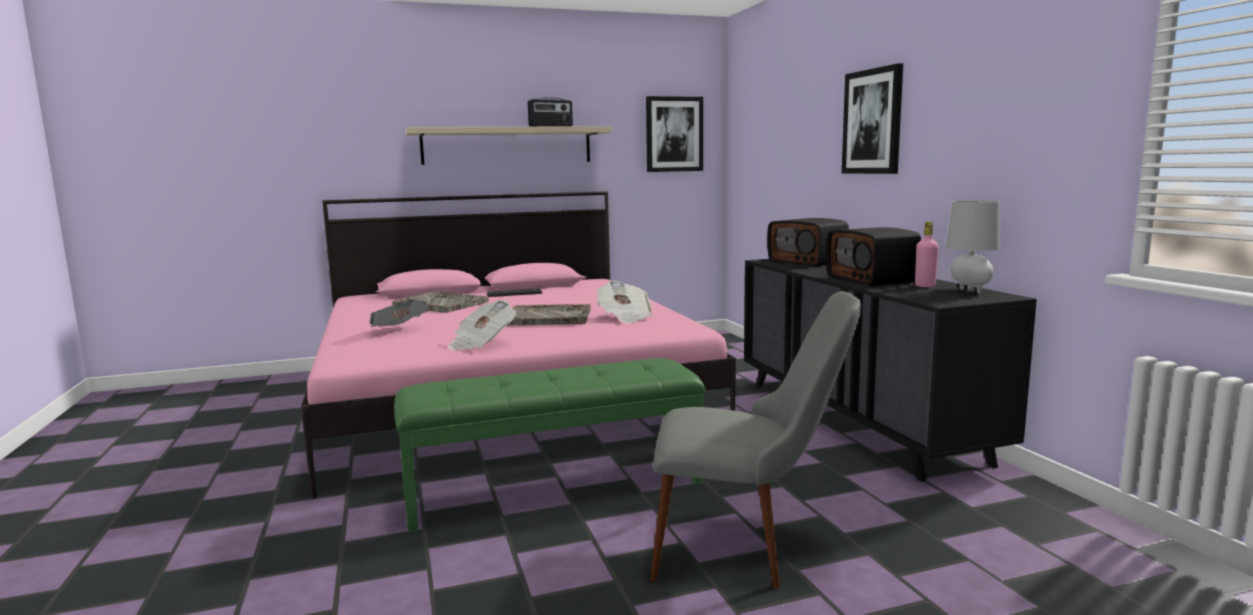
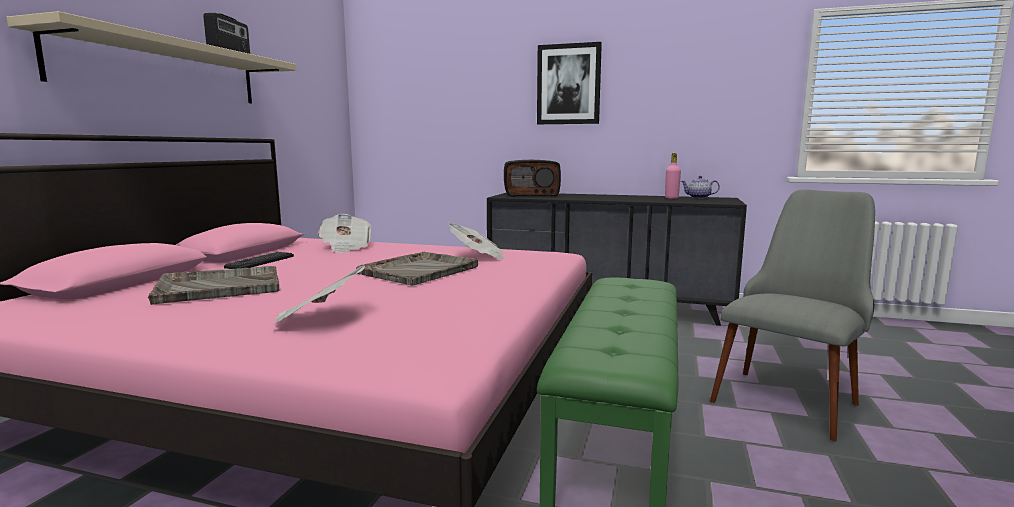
camera: 55 degrees left, 0 degrees up
(481, 343) = (483, 302): newspaper -> newspaper (345, 247)
(674, 134) = (315, 83): picture -> none
(872, 279) = (630, 198): radio -> none
(969, 290) = (698, 197): grey table lamp -> teapot

